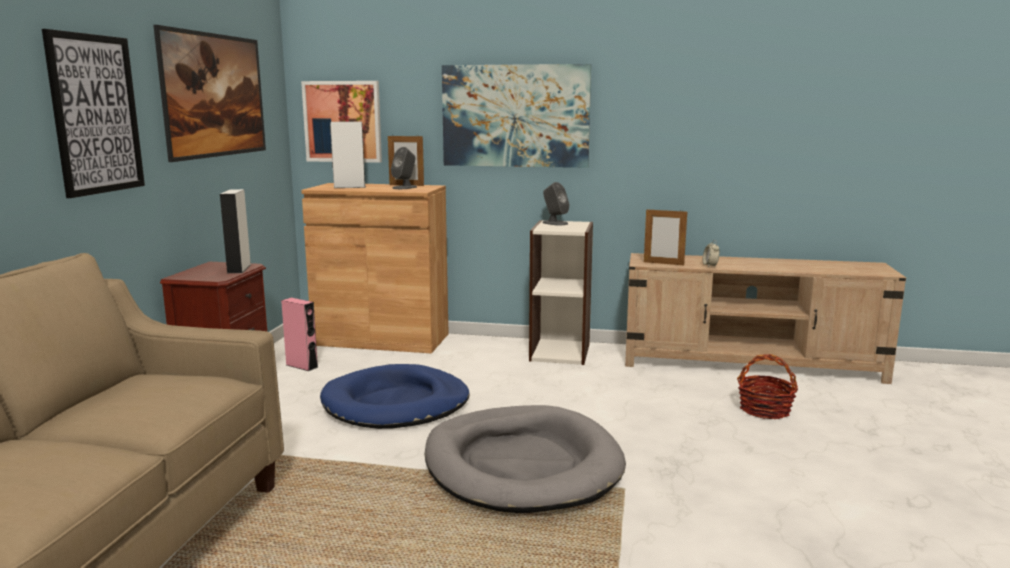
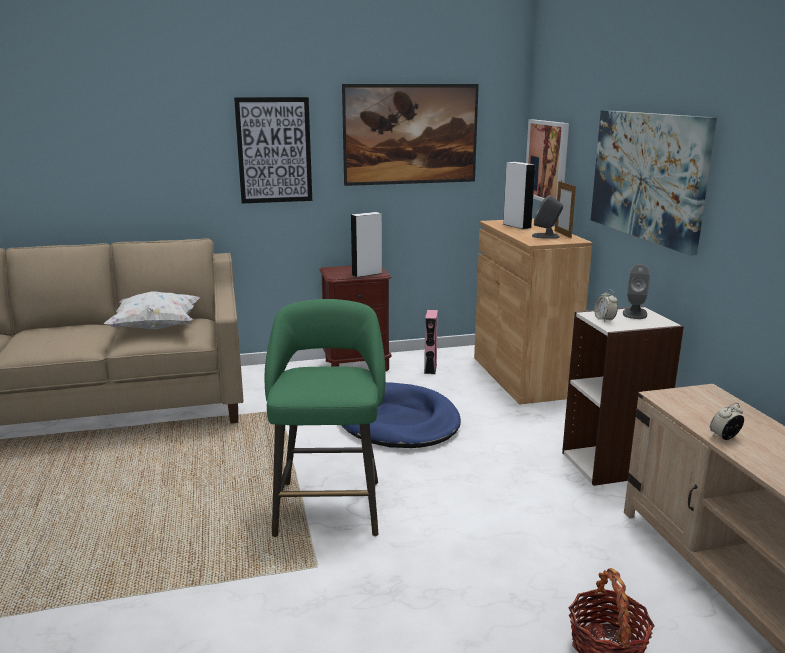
camera: 65 degrees right, 5 degrees up
(135, 399) = (156, 328): none -> white pillow
(521, 465) = (329, 504): grey dog bed -> green stool
(559, 229) = (604, 320): none -> alarm clock
(663, 263) = (684, 408): picture frame -> none

